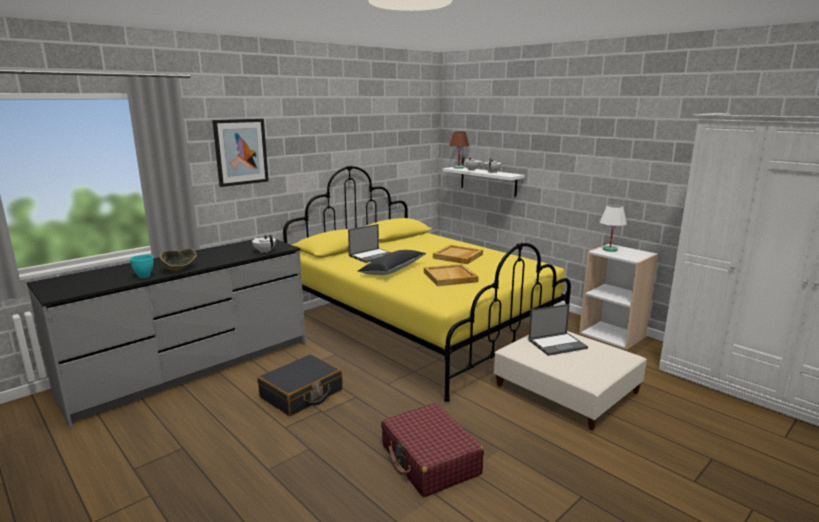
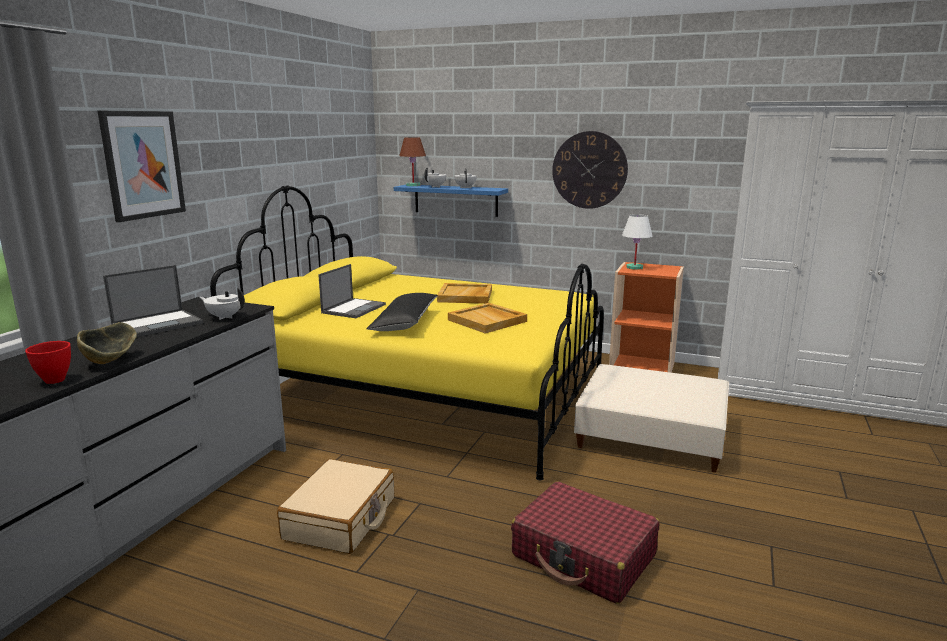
camera: 25 degrees left, 0 degrees up
(144, 276) = (54, 380): turquoise bowl -> red bowl
(301, 394) = (341, 519): black suitcase -> beige suitcase
(488, 181) = (455, 200): white shelf -> blue shelf
(557, 344) = (633, 382): laptop -> laptop (158, 324)
(585, 164) = (589, 170): none -> wall clock
(613, 335) = (643, 366): white bookcase -> orange bookcase

